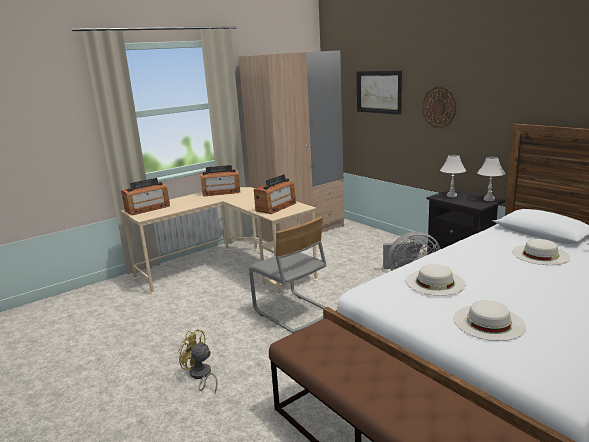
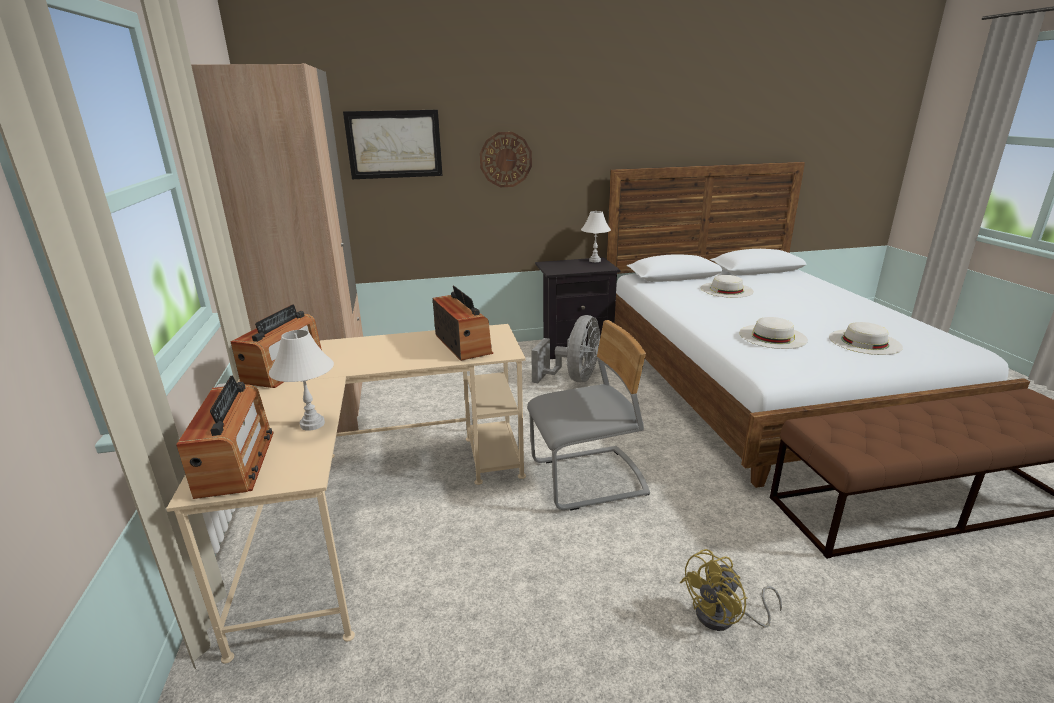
camera: 65 degrees left, 5 degrees up
(451, 195) = (560, 267): white table lamp -> white table lamp (312, 424)

